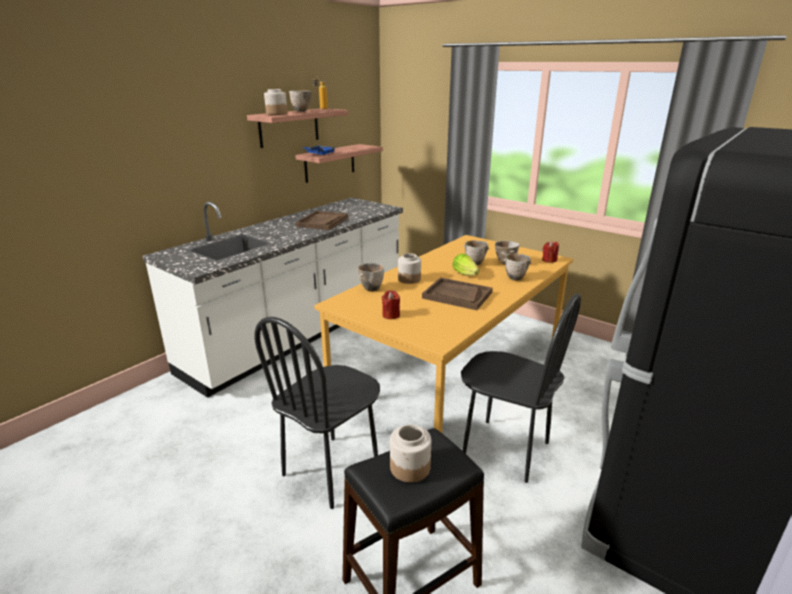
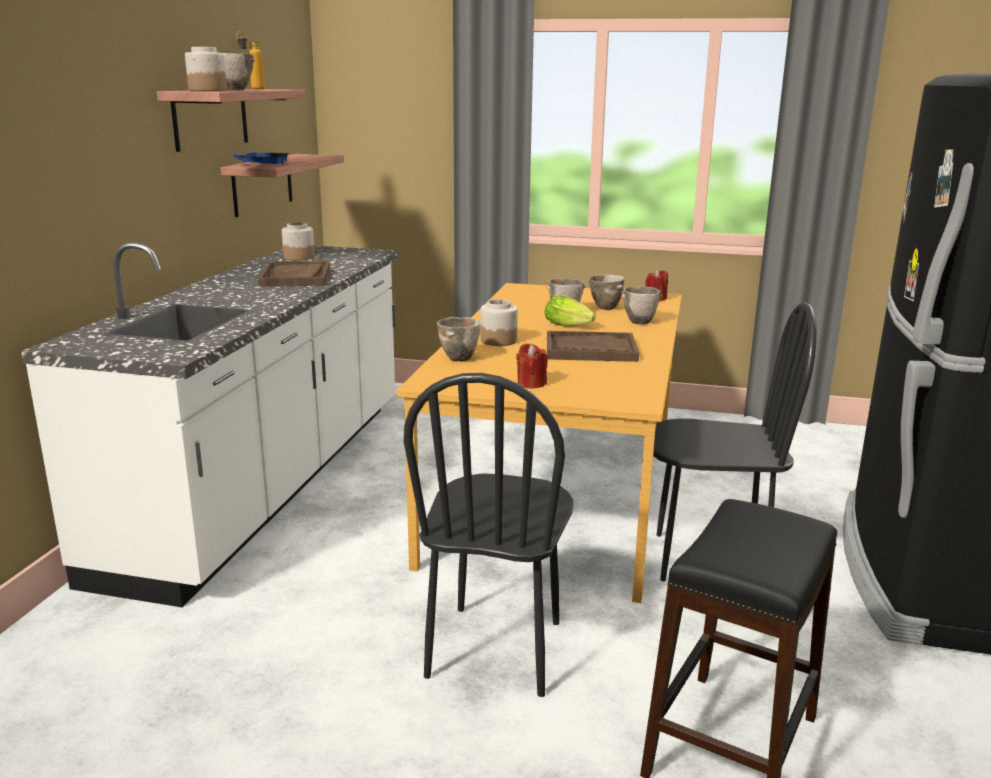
camera: 25 degrees left, 5 degrees down
(410, 467) = (755, 543): jar -> jar (299, 257)

